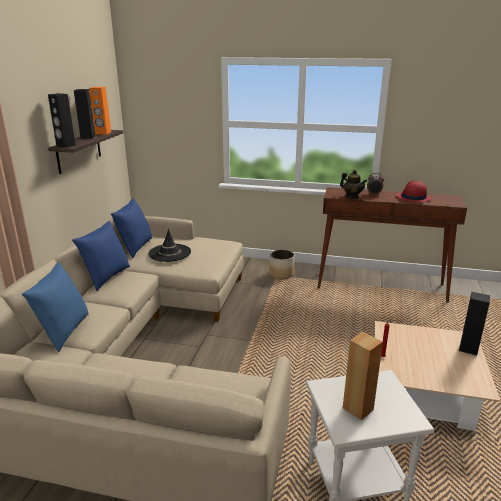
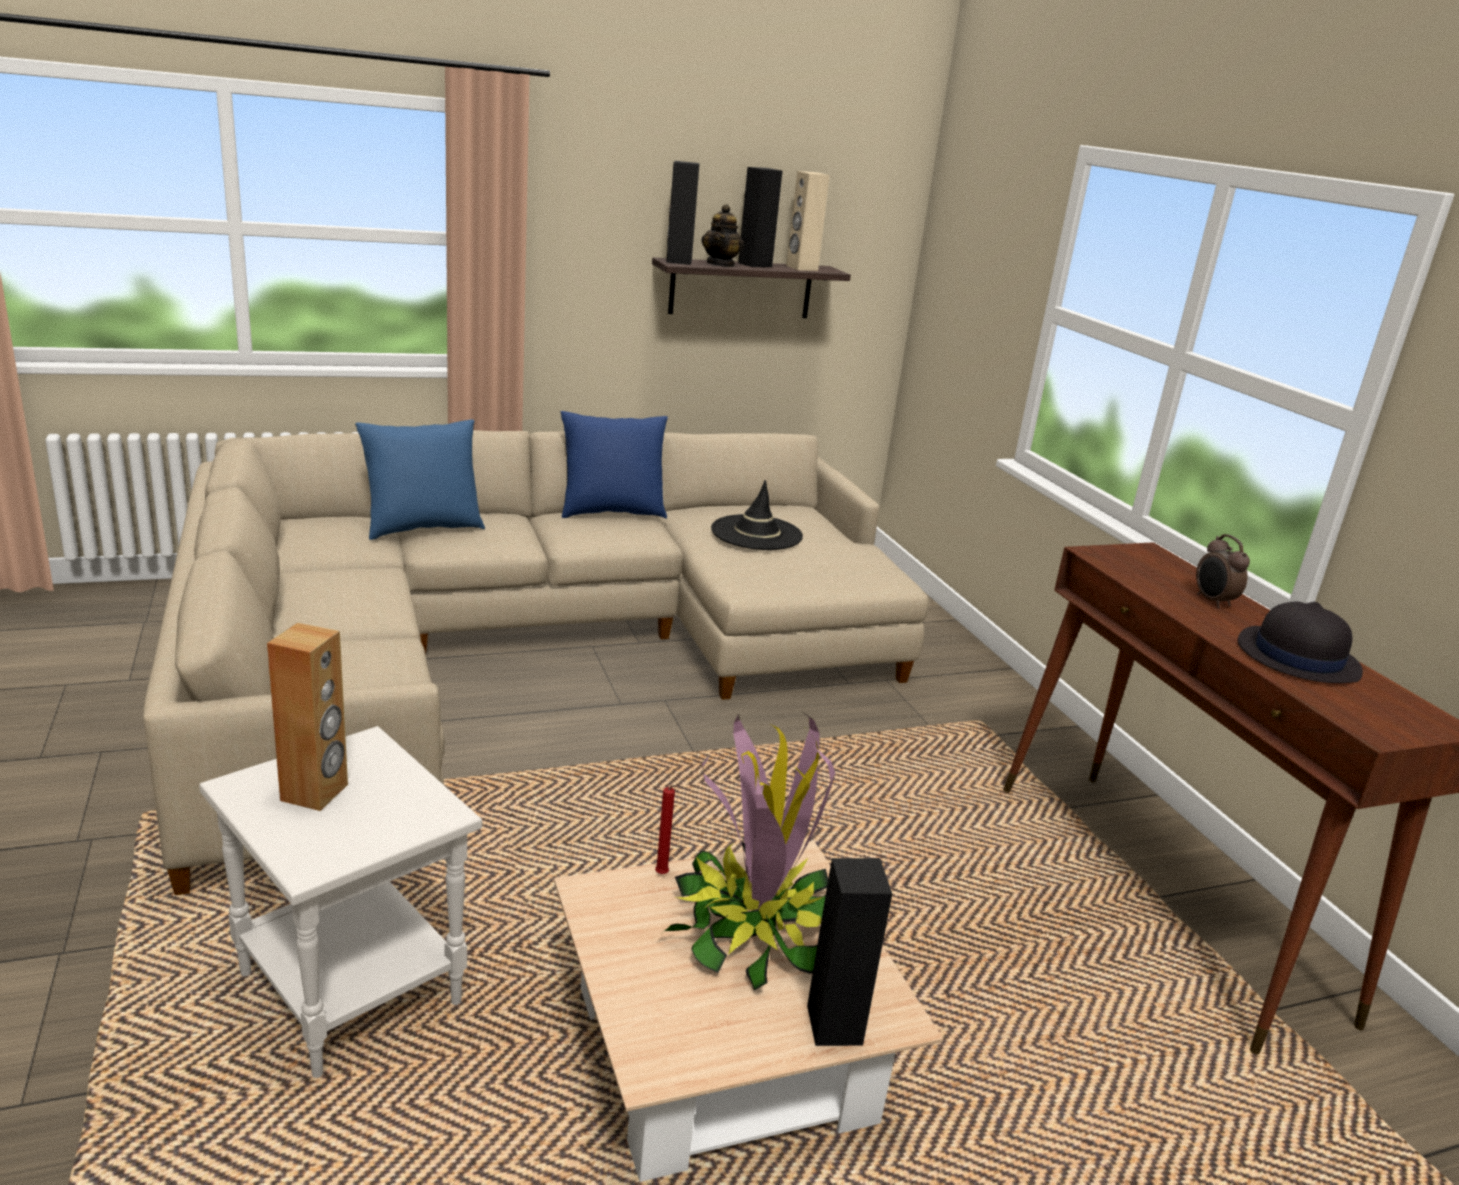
camera: 55 degrees right, 0 degrees up
(103, 133) = (801, 268): orange speaker -> beige speaker
(135, 248) = (740, 505): blue pillow -> none
(281, 274) = (998, 726): planter -> none
(352, 196) = (1136, 576): teapot -> teapot (721, 264)
(413, 197) = (1296, 657): red hat -> black hat
(419, 348) = (753, 929): none -> potted plant

